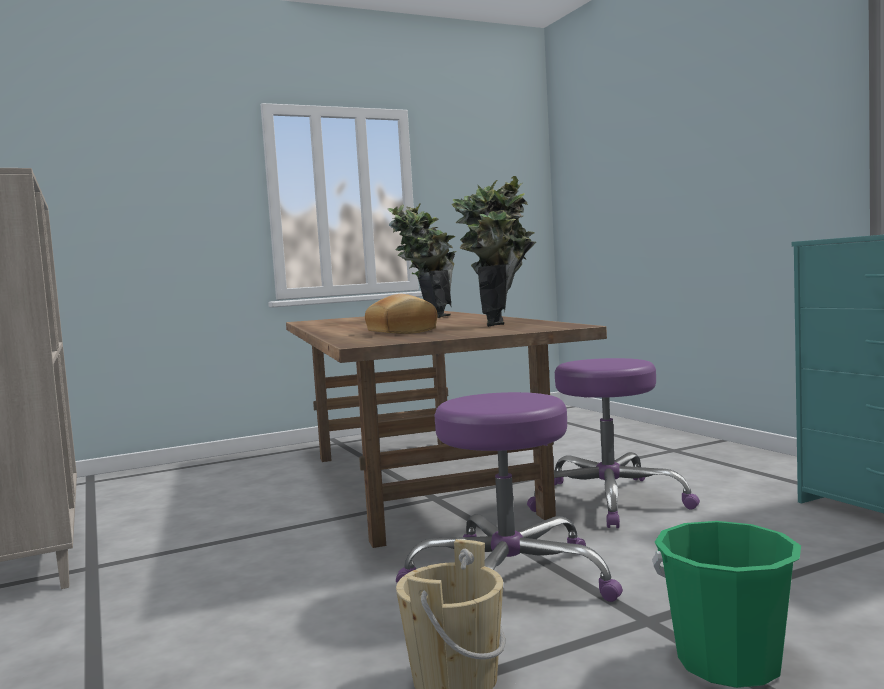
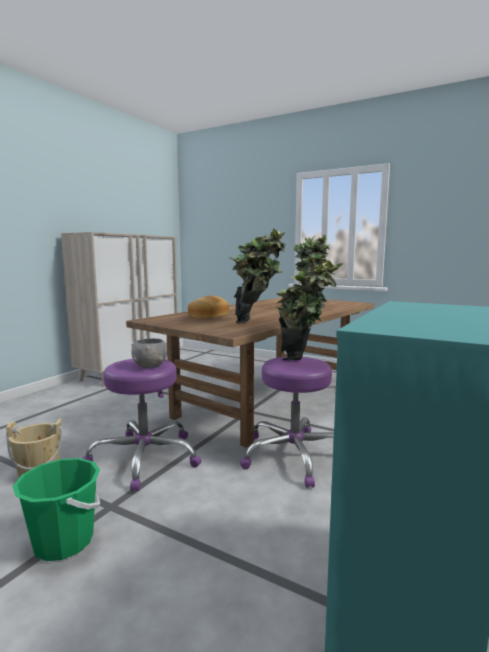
camera: 55 degrees right, 5 degrees up
(517, 398) = (149, 366): none -> grey bowl
(610, 361) = (305, 364): none -> potted plant

